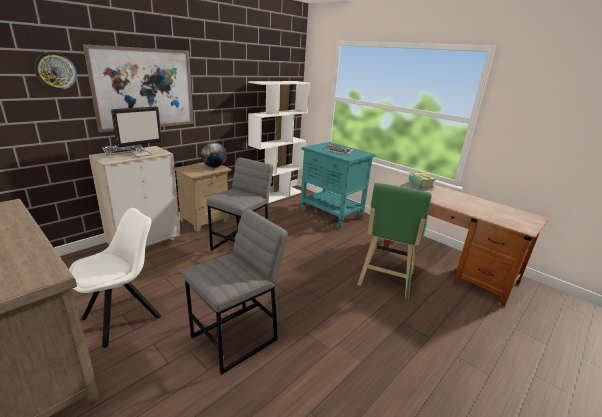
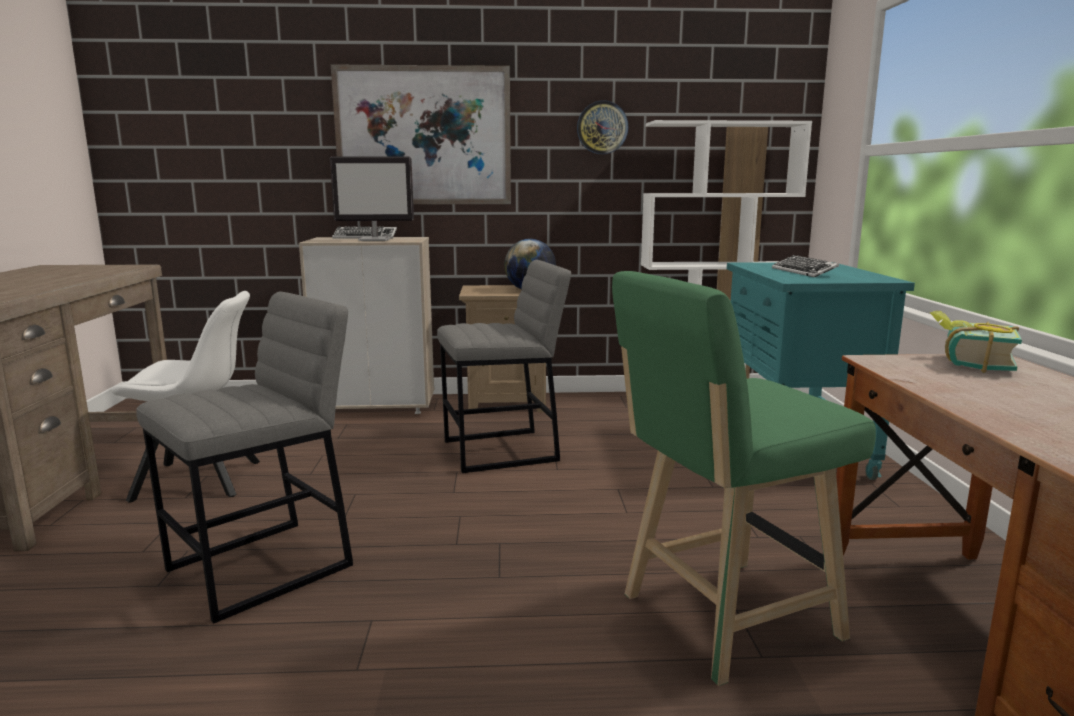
camera: 45 degrees right, 10 degrees down
(56, 71) = (291, 106): wall clock -> wall clock (602, 127)
(236, 337) = (264, 565): grey chair -> grey chair turned 45 degrees counterclockwise

